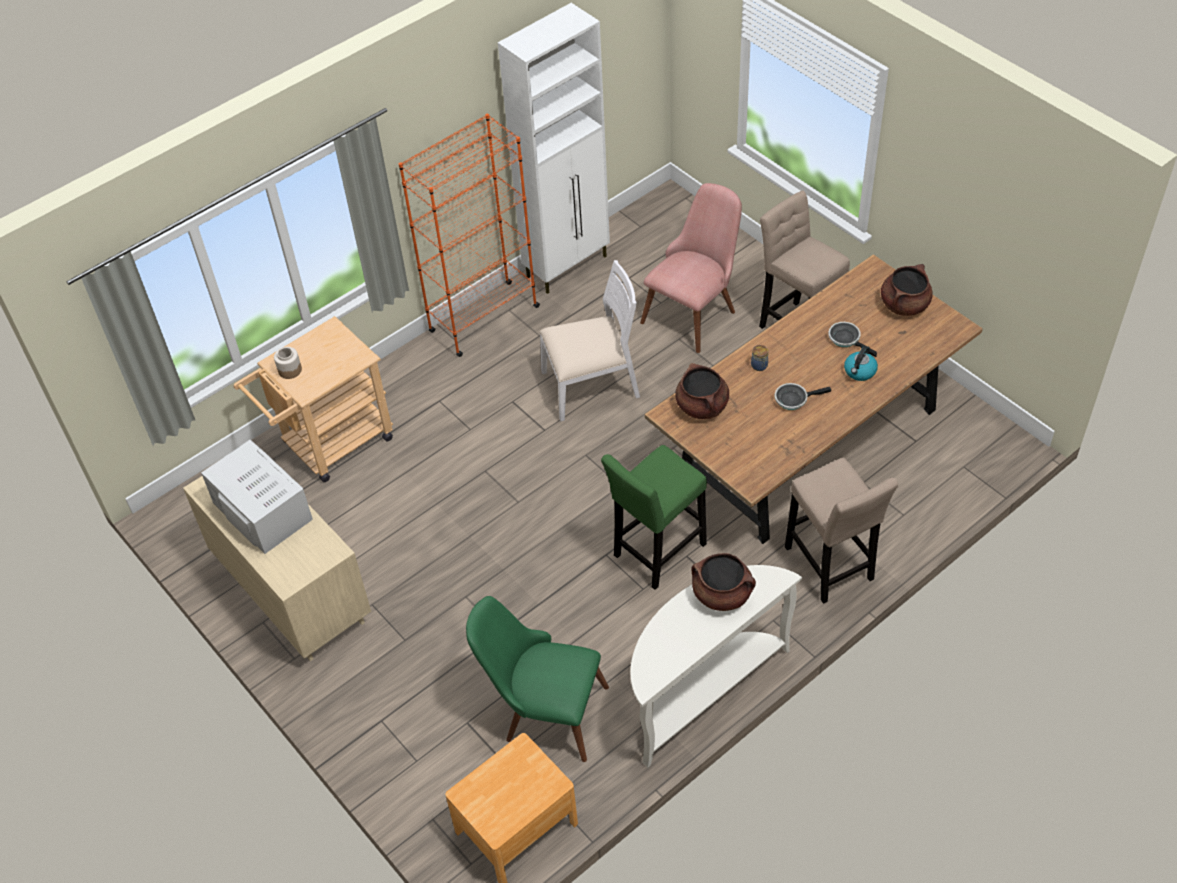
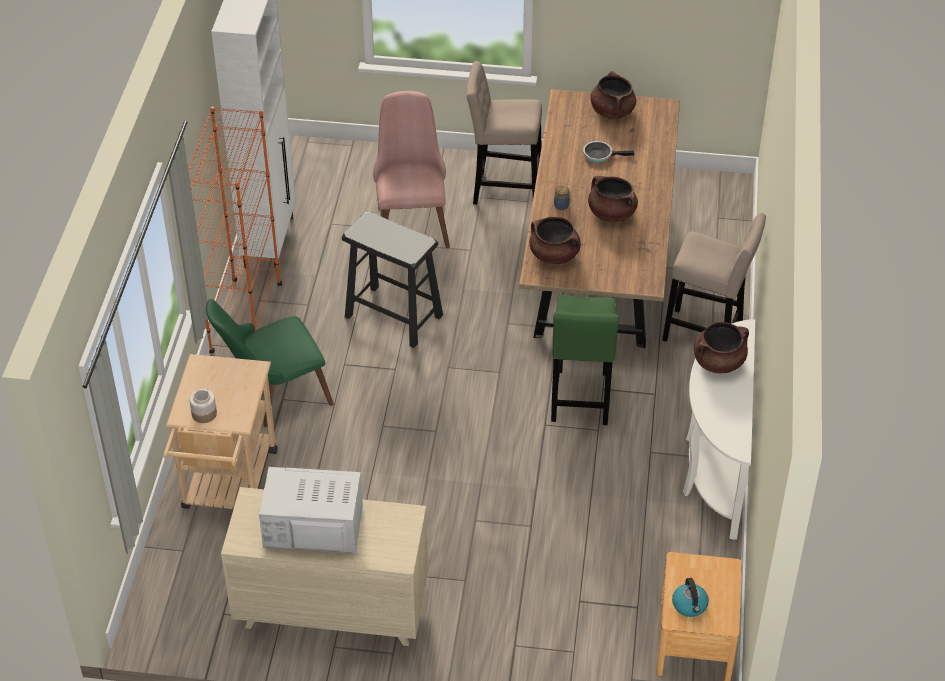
camera: 45 degrees left, 5 degrees down
(543, 711) = (624, 555): green chair -> green chair (273, 395)
(591, 385) = (394, 316): white chair -> black stool
(793, 399) = (611, 214): frying pan -> brown cooking pot
(860, 371) = (634, 171): kettle -> kettle (690, 605)

